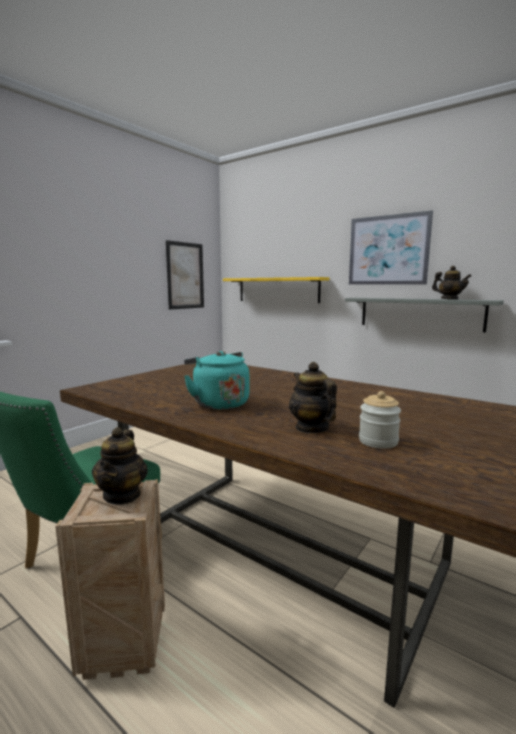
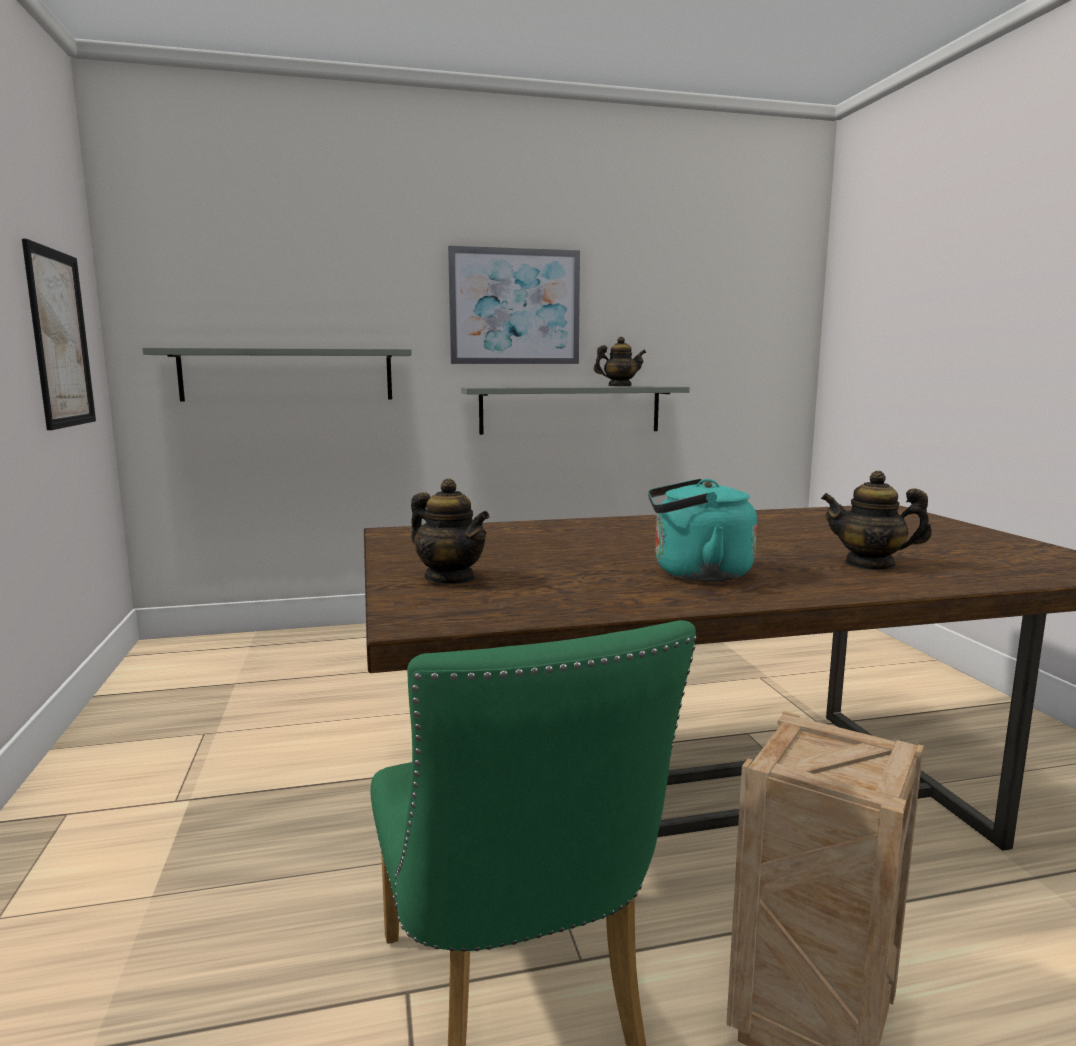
camera: 50 degrees left, 0 degrees up
(122, 495) = (824, 745): teapot -> teapot (450, 578)
(277, 290) = (287, 375): yellow shelf -> grey shelf
(378, 441) = (942, 557): jar -> none

